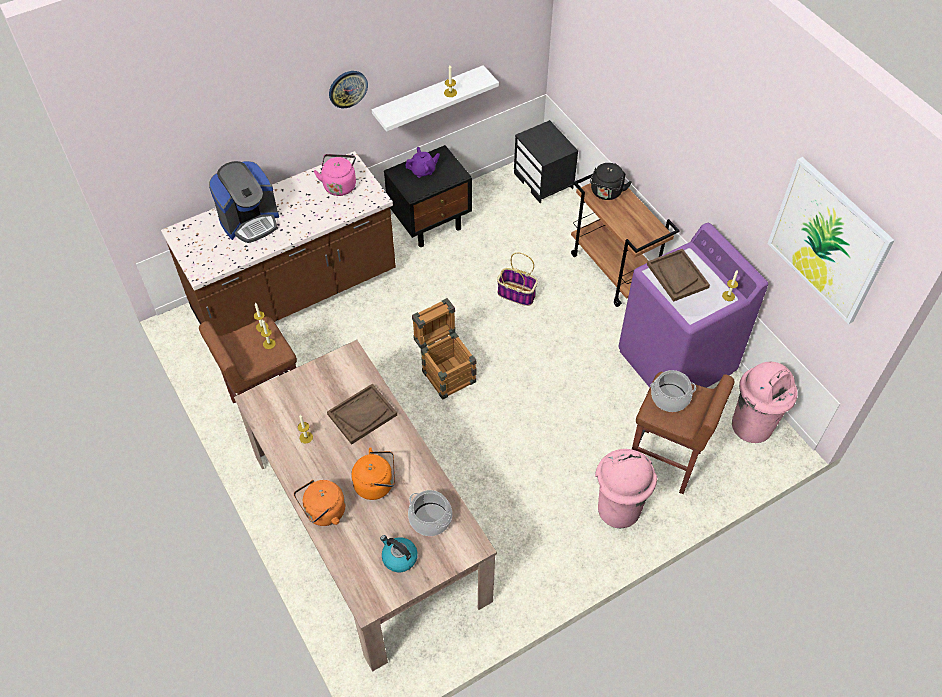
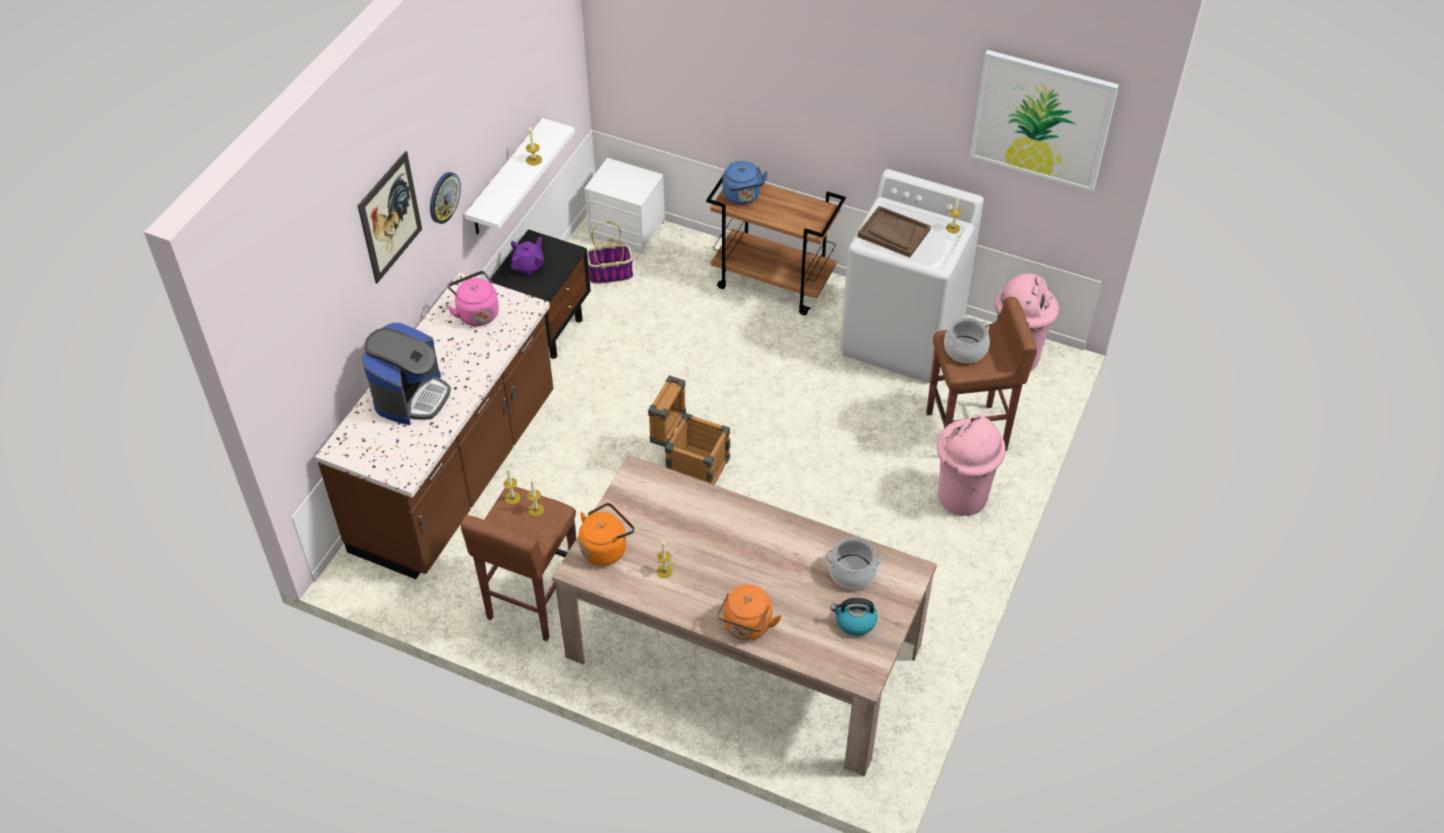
camera: 35 degrees left, 5 degrees down
(278, 83) = (390, 217): none -> picture
(362, 414) = (700, 519): brown tray -> none
(376, 484) = (773, 572): orange kettle -> orange kettle (606, 548)
(517, 294) = (697, 353): basket -> basket (611, 273)
(544, 181) = (628, 229): black nightstand -> white nightstand
(606, 193) = (742, 196): black kettle -> blue kettle
(676, 362) = (902, 337): purple washing machine -> white washing machine

